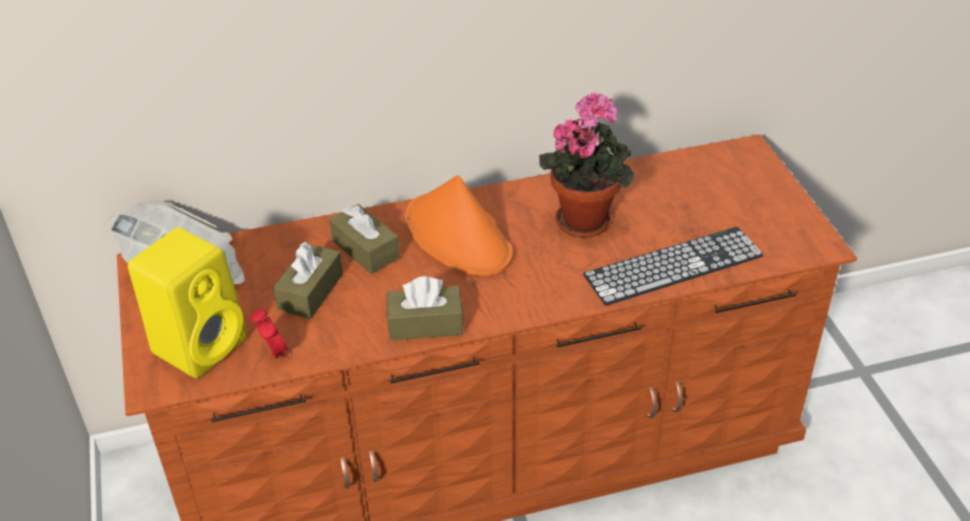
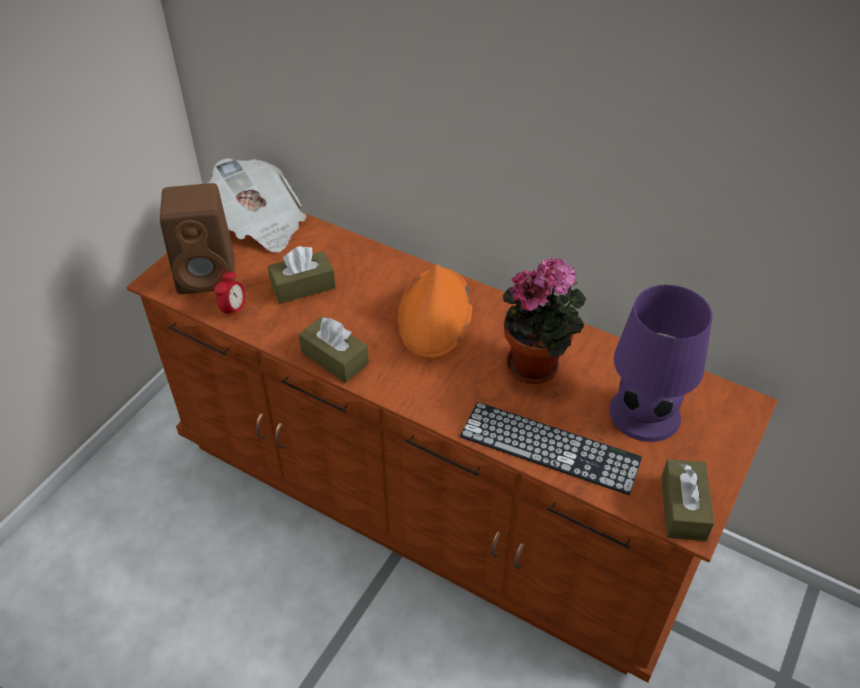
camera: 45 degrees right, 5 degrees up
(201, 343) = (209, 274): yellow speaker -> brown speaker
(365, 249) = (369, 282): brown tissue box -> brown tissue box (683, 508)
(698, 199) = (644, 413): none -> purple table lamp

